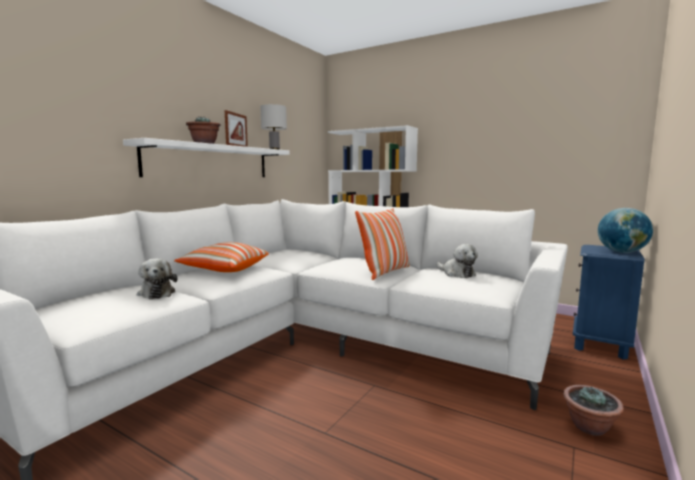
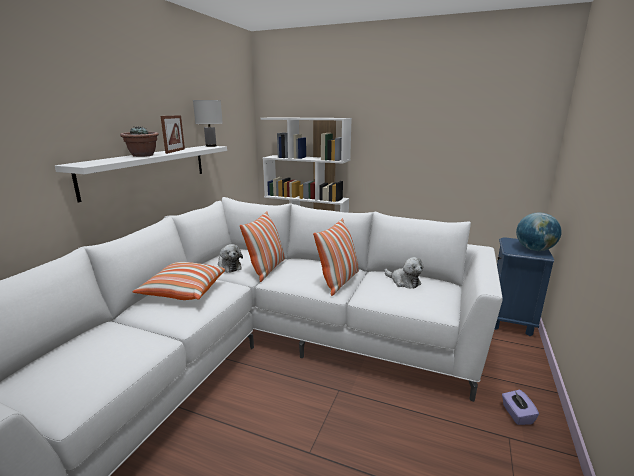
camera: 10 degrees left, 10 degrees up
(156, 293) = (127, 339): plush toy -> plush toy (228, 267)
(314, 263) = (266, 269): none -> pillow
(589, 427) = (516, 415): potted plant -> purple tissue box

